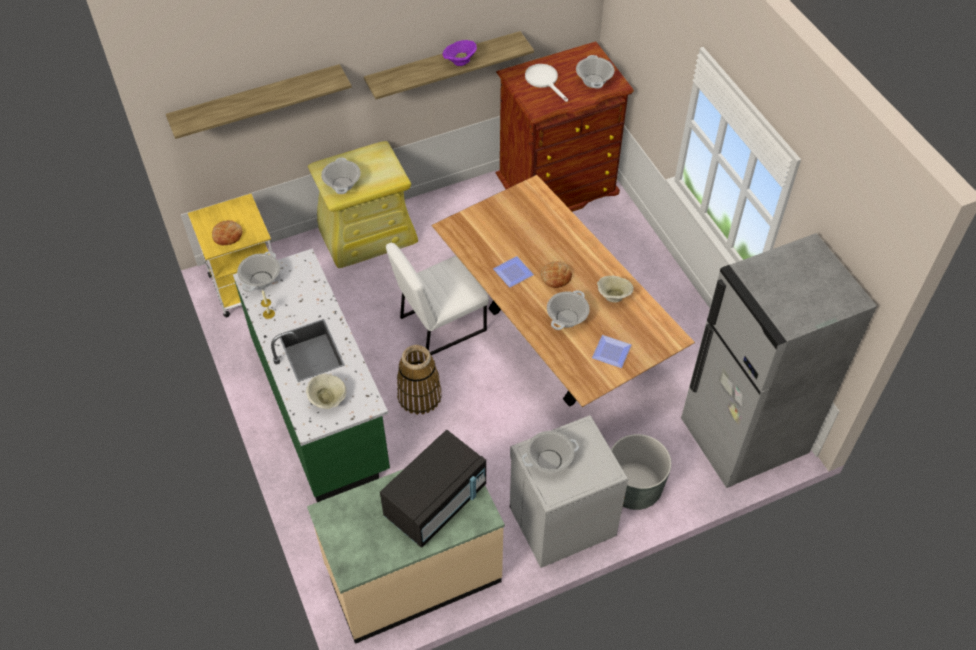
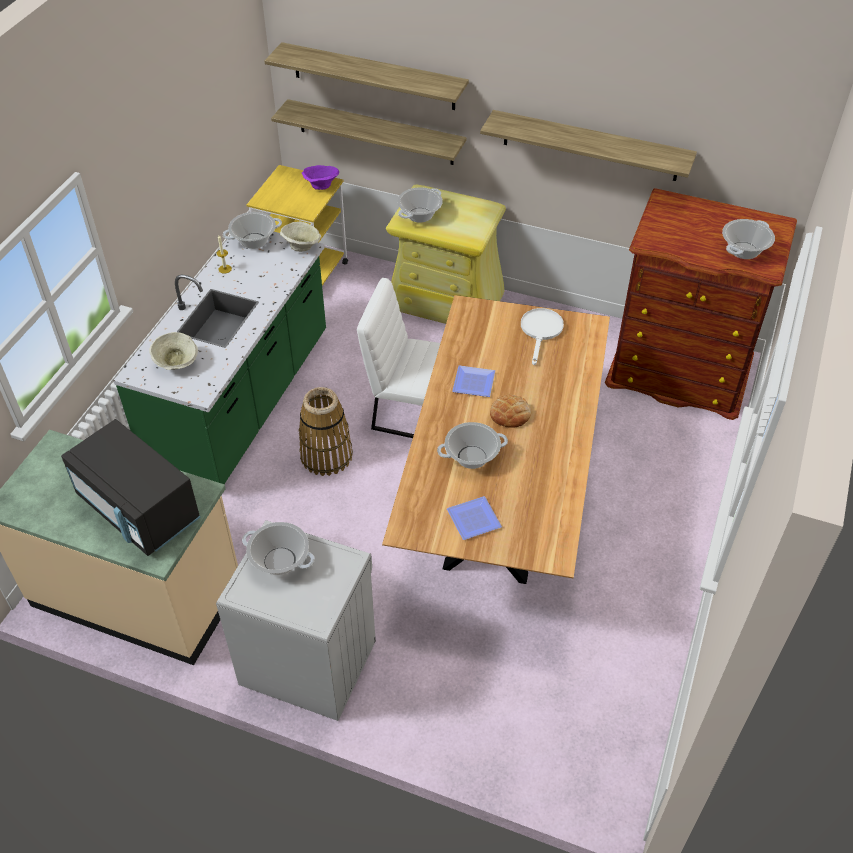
camera: 45 degrees right, 5 degrees down
(227, 235) = (285, 198): bread -> none
(265, 142) = (375, 132): none -> shelf
(436, 502) = (139, 509): black microwave -> black microwave turned 45 degrees clockwise
(459, 61) = (598, 144): purple bowl -> purple bowl (321, 186)
(544, 80) = (690, 221): white frying pan -> white frying pan (541, 331)
(613, 296) = (544, 471): beige bowl -> beige bowl (302, 247)
(634, 488) = (410, 693): grey planter -> none
(745, 436) = (586, 747): grey fridge -> none

